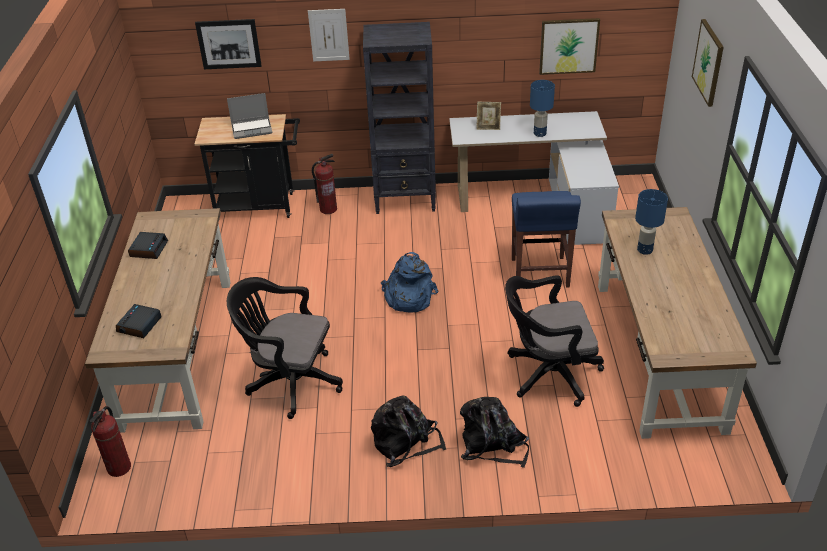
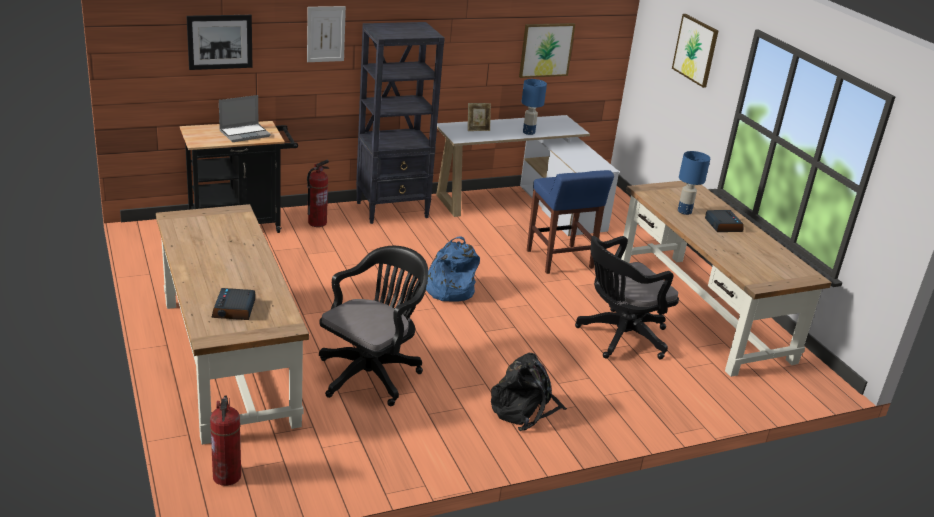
camera: 25 degrees left, 10 degrees down
(148, 249) = (194, 243): alarm clock -> alarm clock (722, 225)
(290, 382) = (372, 373): black office chair -> black office chair turned 135 degrees clockwise
(492, 445) = (606, 399): black backpack -> none

